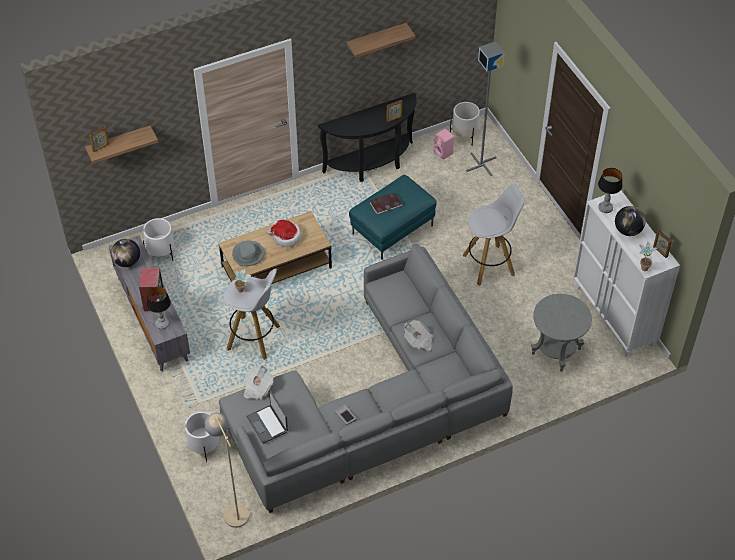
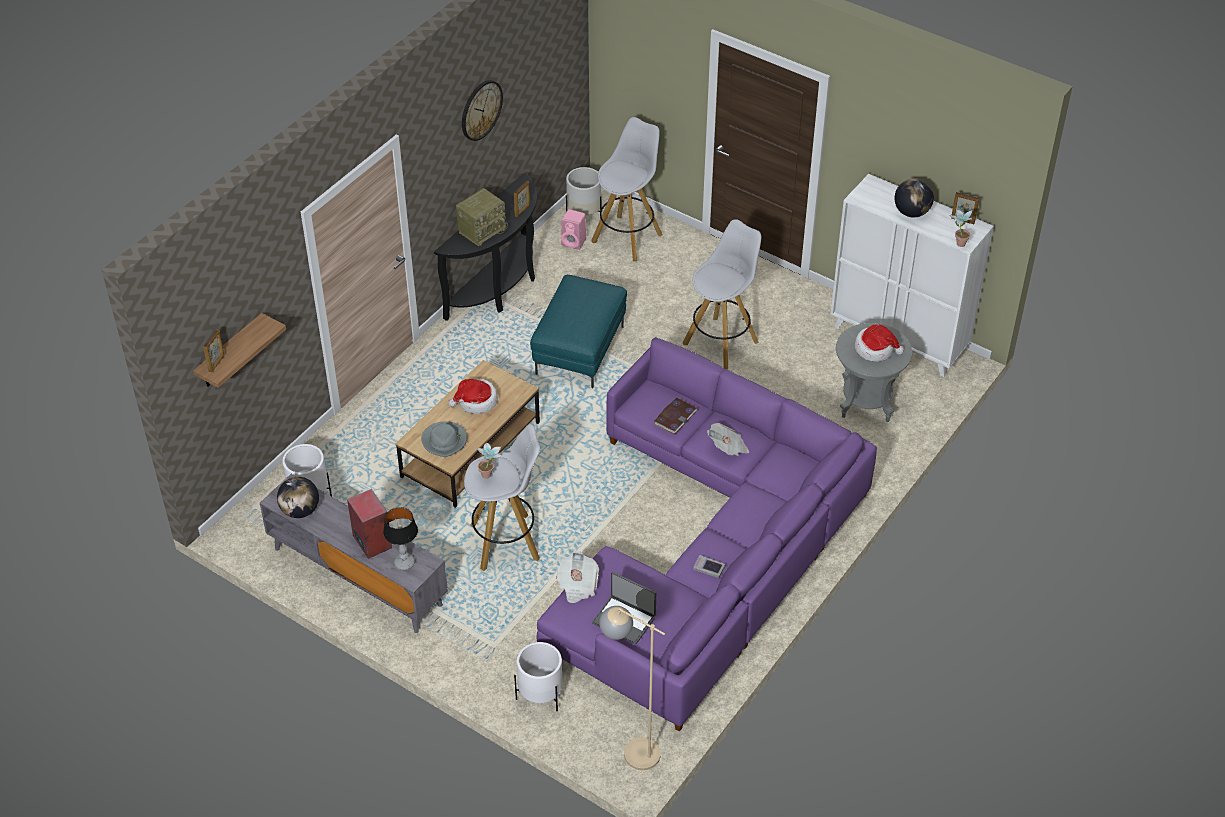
camera: 30 degrees left, 5 degrees down
(358, 122) = (482, 230): none -> radio
(374, 405) = (708, 552): grey sofa -> purple sofa
(376, 40) = (481, 110): shelf -> wall clock
(385, 204) = (573, 314): book -> book (675, 417)
(481, 164) = (627, 237): grey floor lamp -> white stool
(563, 317) = (875, 349): none -> hat
(605, 208) = (869, 199): table lamp -> none

